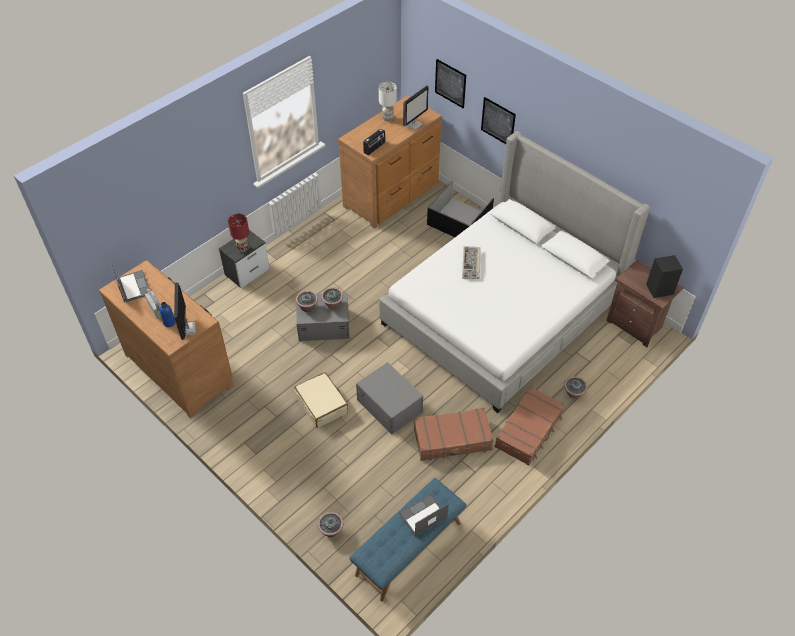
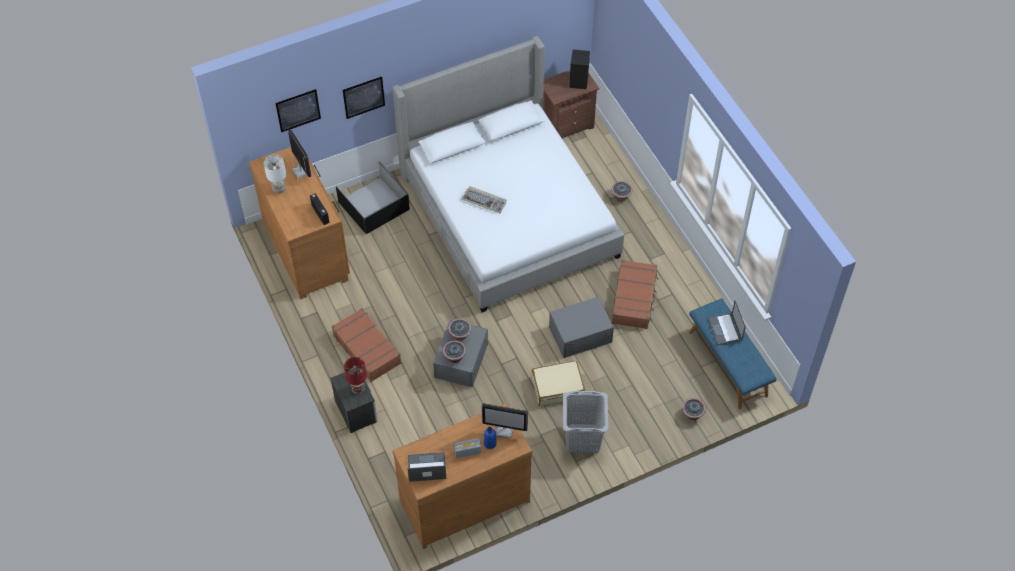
camera: 70 degrees left, 5 degrees up
(271, 440) = (582, 438): none -> grey laundry basket
(529, 430) = (646, 242): brown suitcase -> brown suitcase (367, 349)

